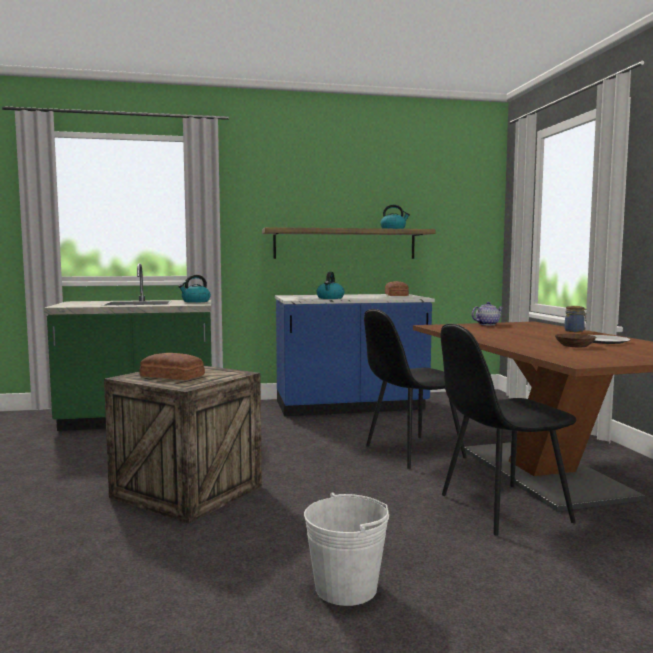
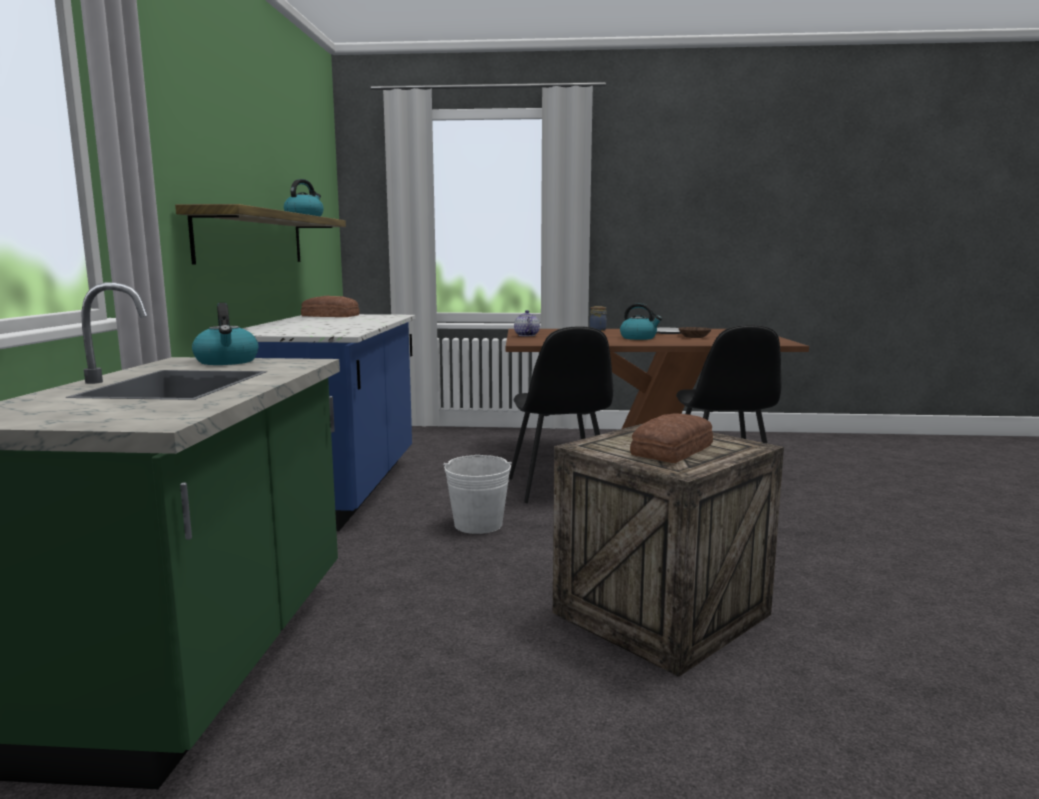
camera: 75 degrees left, 5 degrees up
(330, 298) = (349, 327): kettle -> kettle (639, 338)
(346, 588) = (890, 552): white bucket -> white bucket (478, 524)

